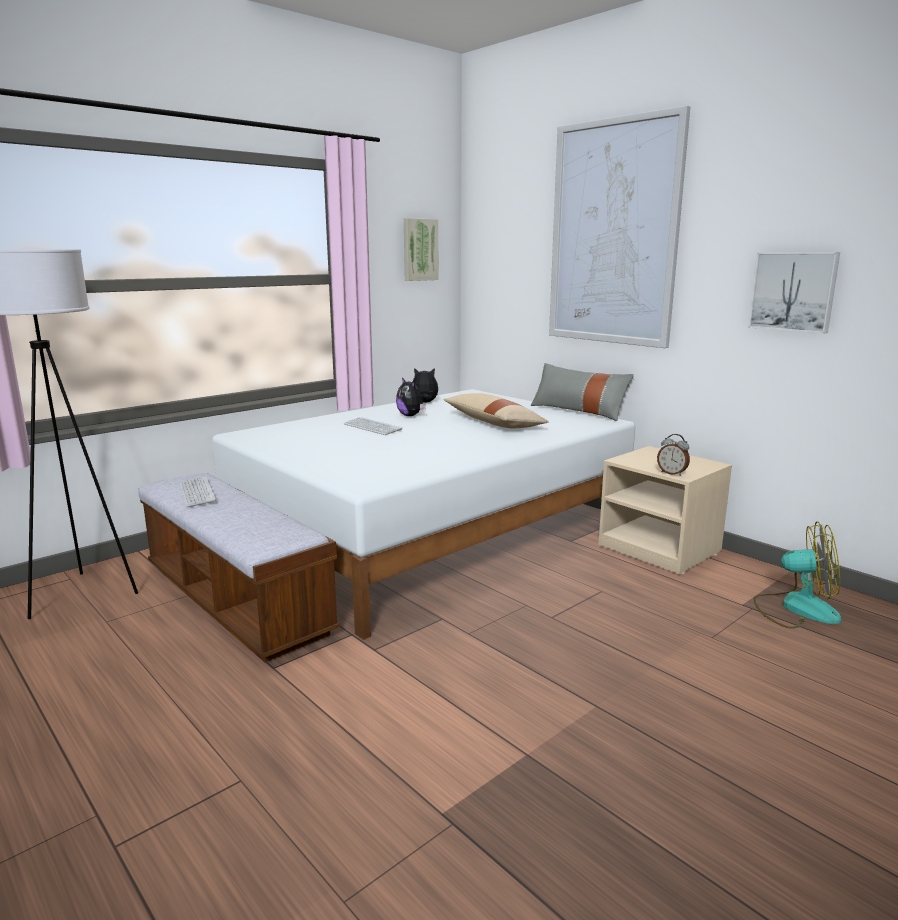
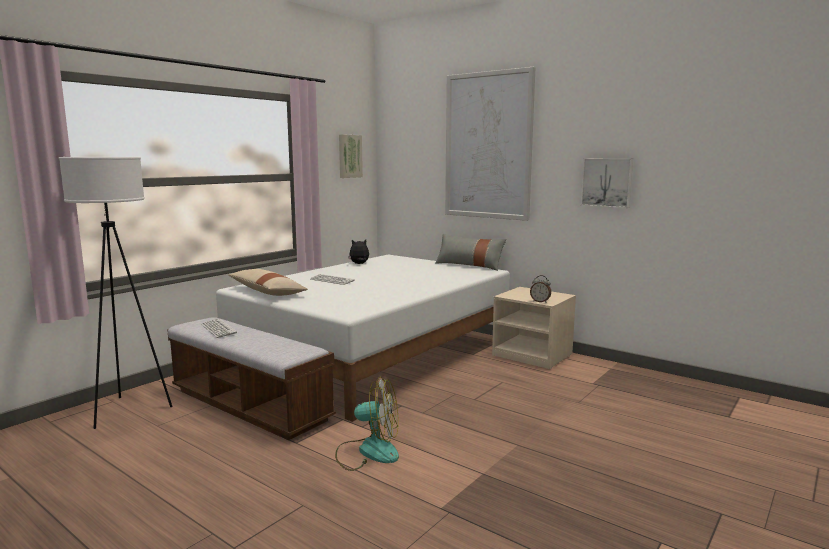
camera: 10 degrees left, 5 degrees down
(411, 415) = (354, 272): plush toy -> none
(493, 423) = (415, 275): beige pillow -> beige pillow (267, 292)
(796, 608) = (625, 383): fan -> fan (368, 451)

